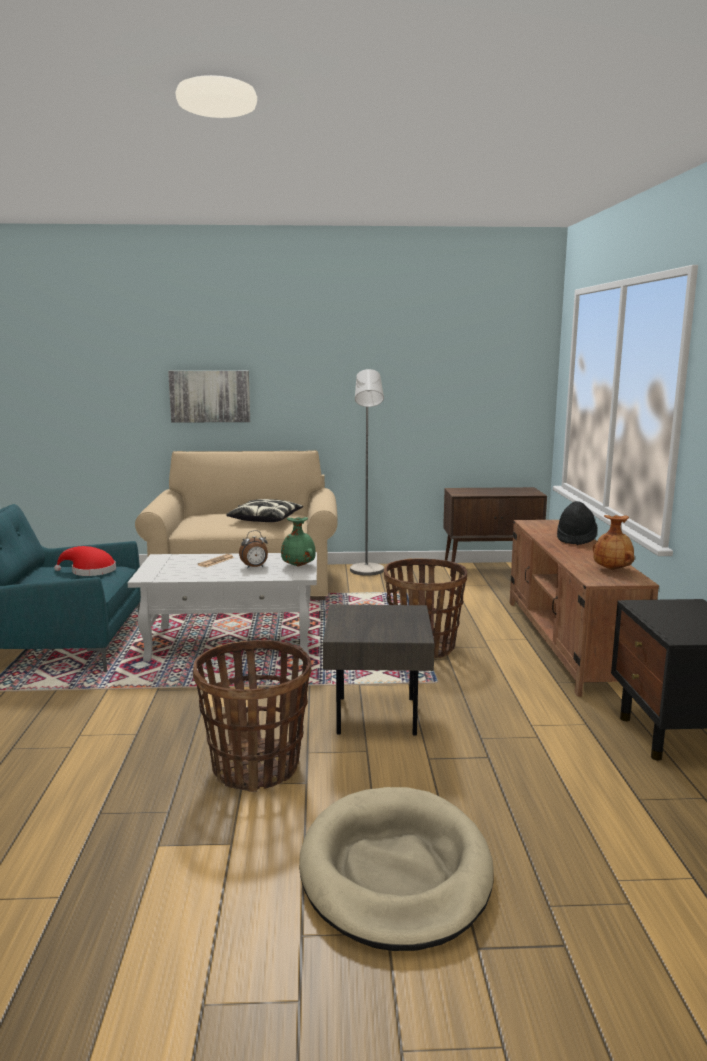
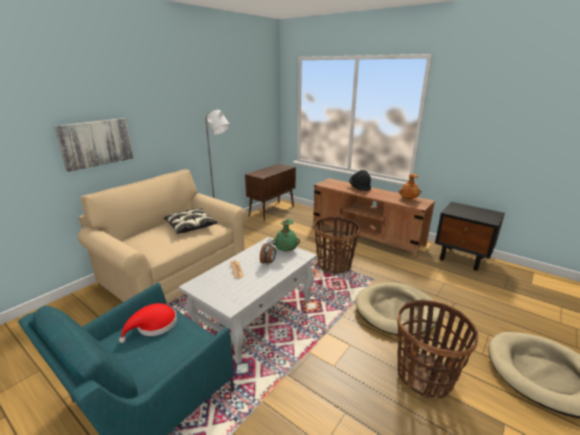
camera: 50 degrees left, 10 degrees up
(379, 717) = (396, 311): grey side table -> beige dog bed

